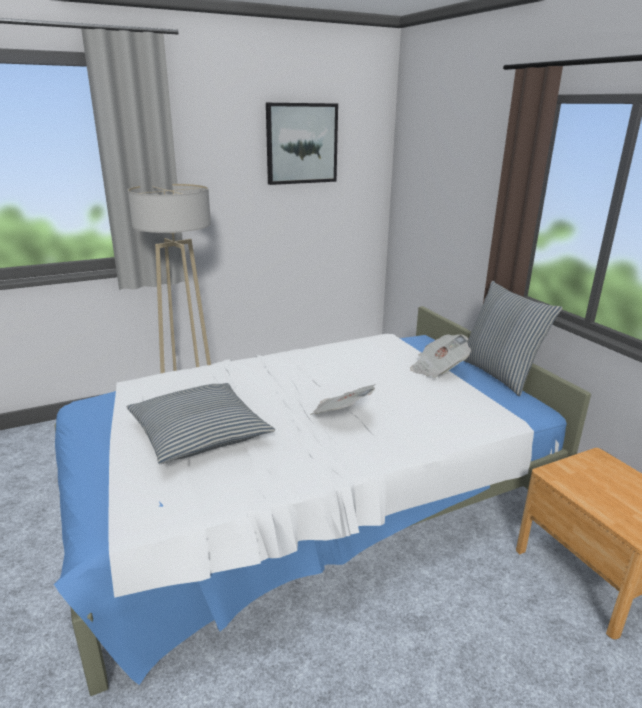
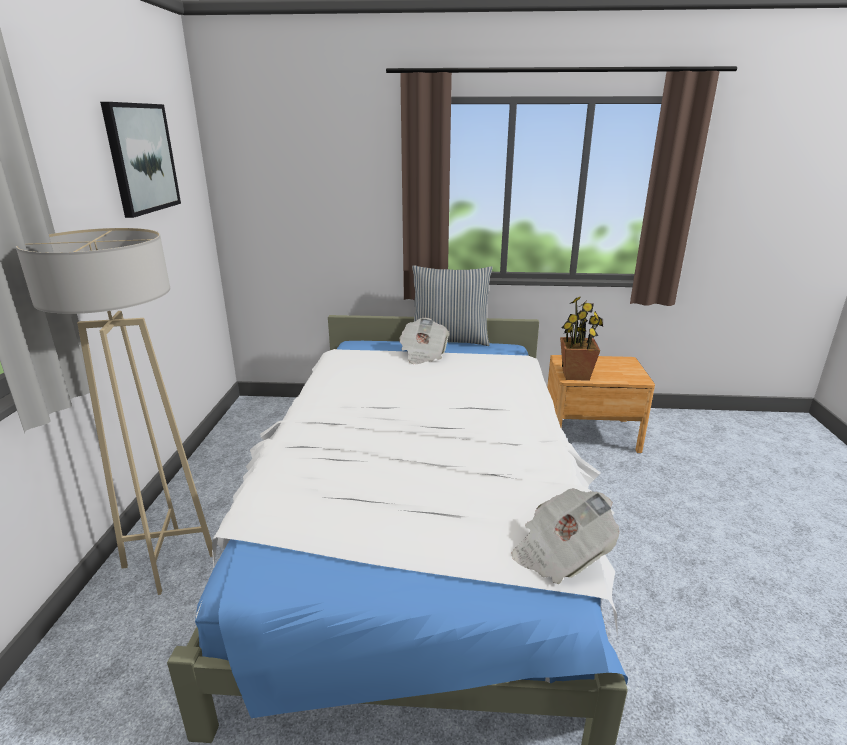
camera: 60 degrees left, 0 degrees up
(199, 433) = (424, 495): pillow -> none
(341, 415) = (462, 412): newspaper -> newspaper (560, 554)
(567, 476) = (575, 375): none -> potted plant

